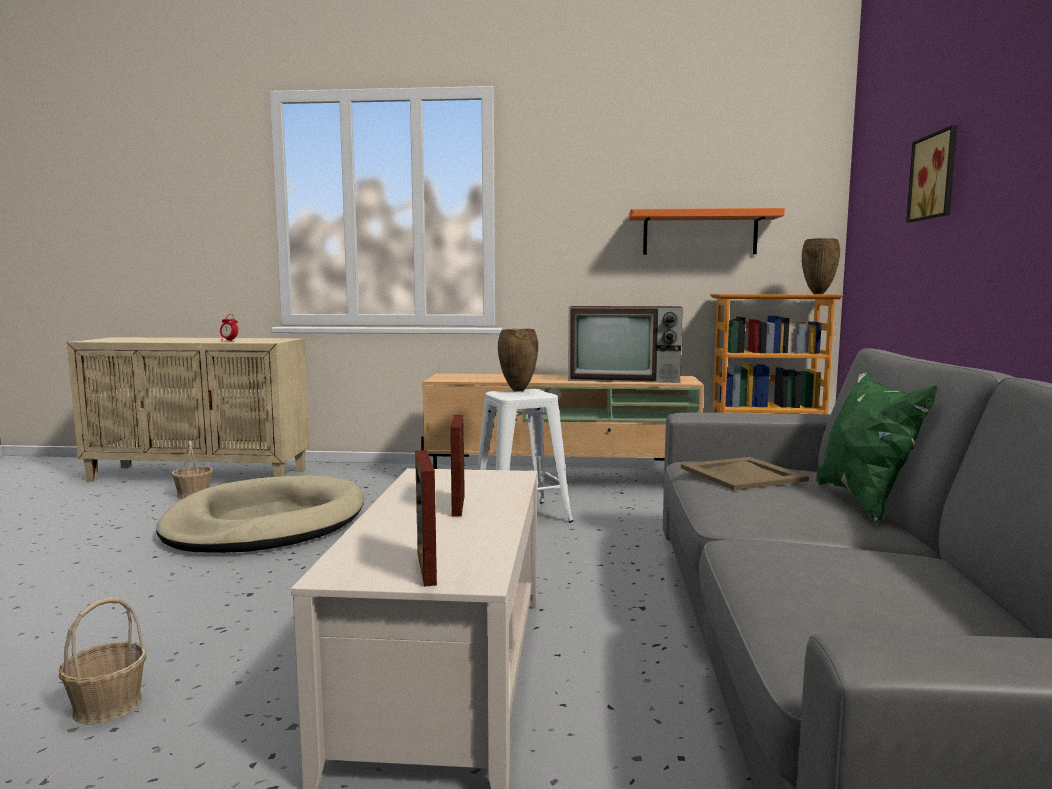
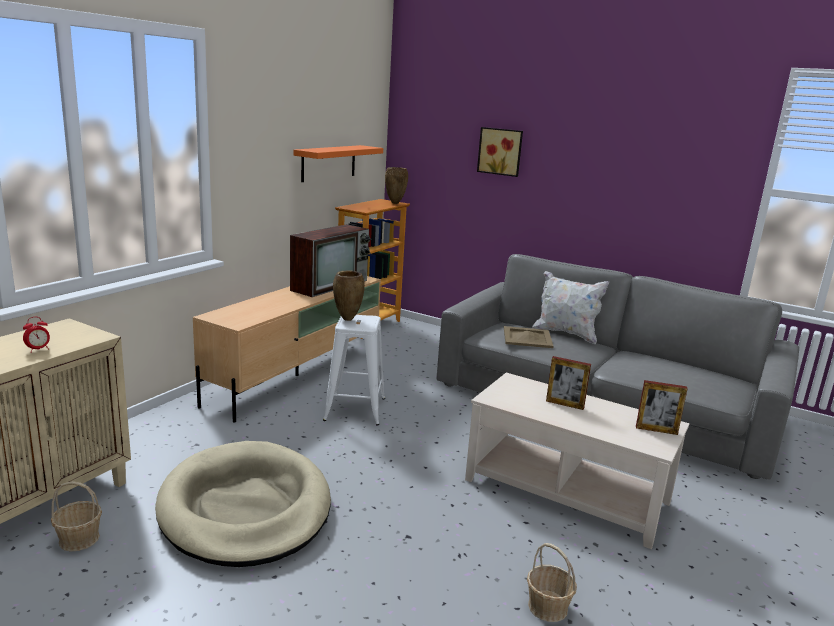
camera: 65 degrees left, 10 degrees up
(865, 501) = (565, 334): green pillow -> white pillow

